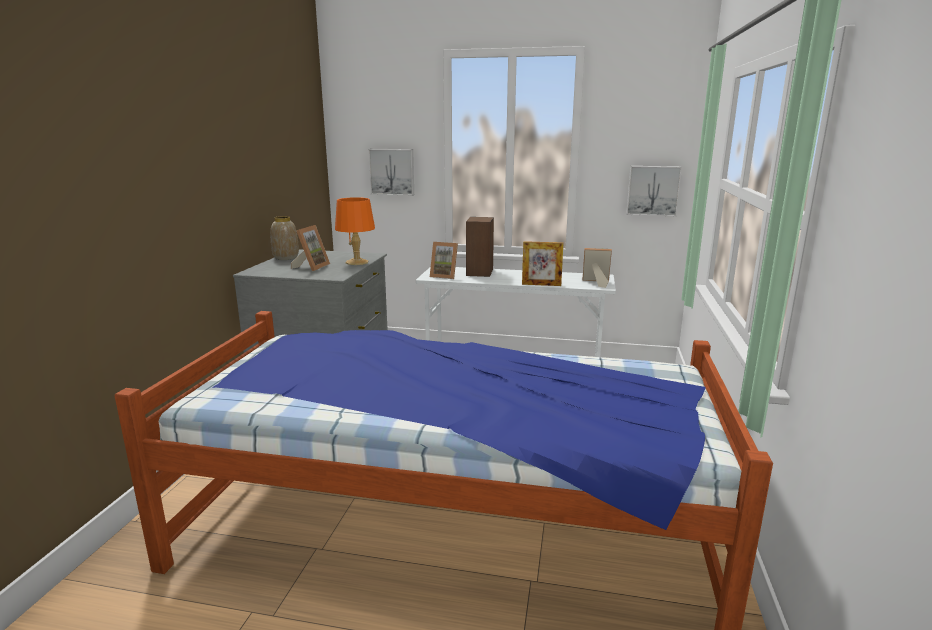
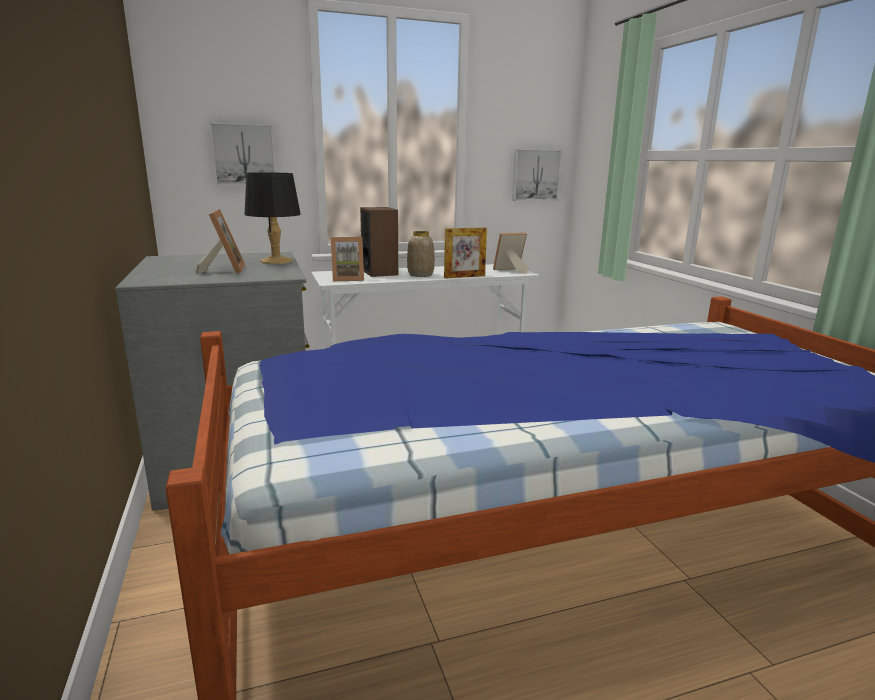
camera: 30 degrees left, 0 degrees up
(285, 258) = (159, 264): vase -> vase (420, 275)
(357, 262) = (277, 261): orange table lamp -> black table lamp

